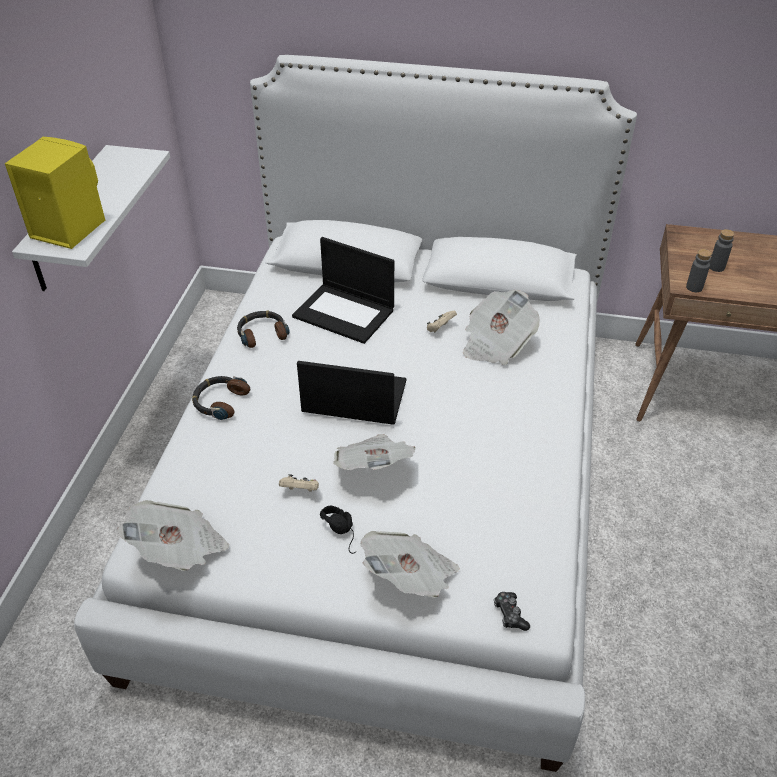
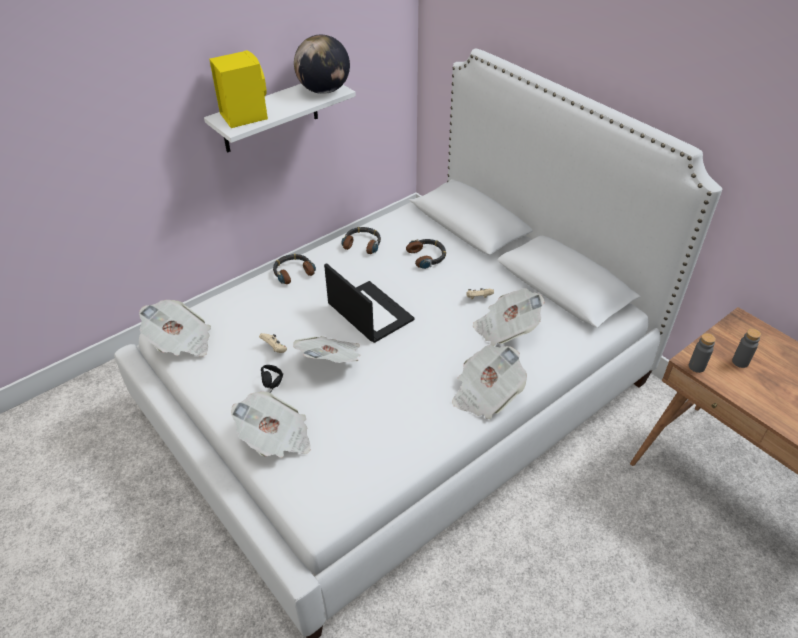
camera: 40 degrees right, 0 degrees up
(130, 163) = (324, 90): none -> globe
(345, 313) = (427, 256): laptop -> headphones
(510, 614) = (305, 501): game controller -> none
(546, 411) = (485, 394): none -> newspaper

